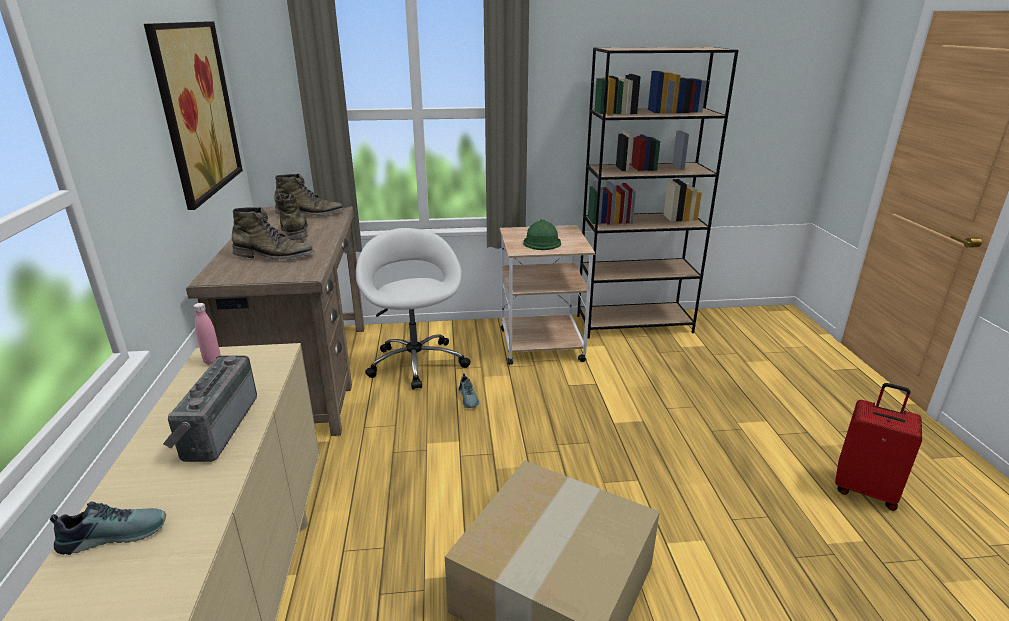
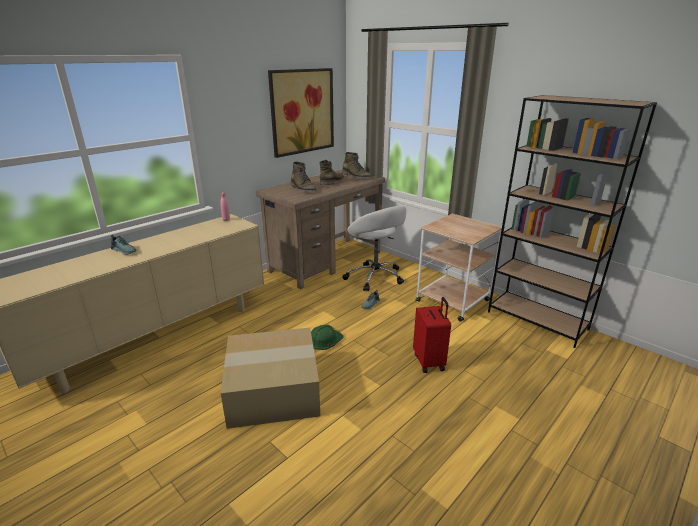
camera: 50 degrees right, 0 degrees up
(216, 427) = (188, 238): radio -> none
(416, 363) = (375, 278): white office chair -> white office chair turned 120 degrees clockwise
(541, 241) = (456, 227): green hard hat -> green hard hat (325, 339)
(865, 489) = (509, 496): red suitcase -> red suitcase (429, 361)

